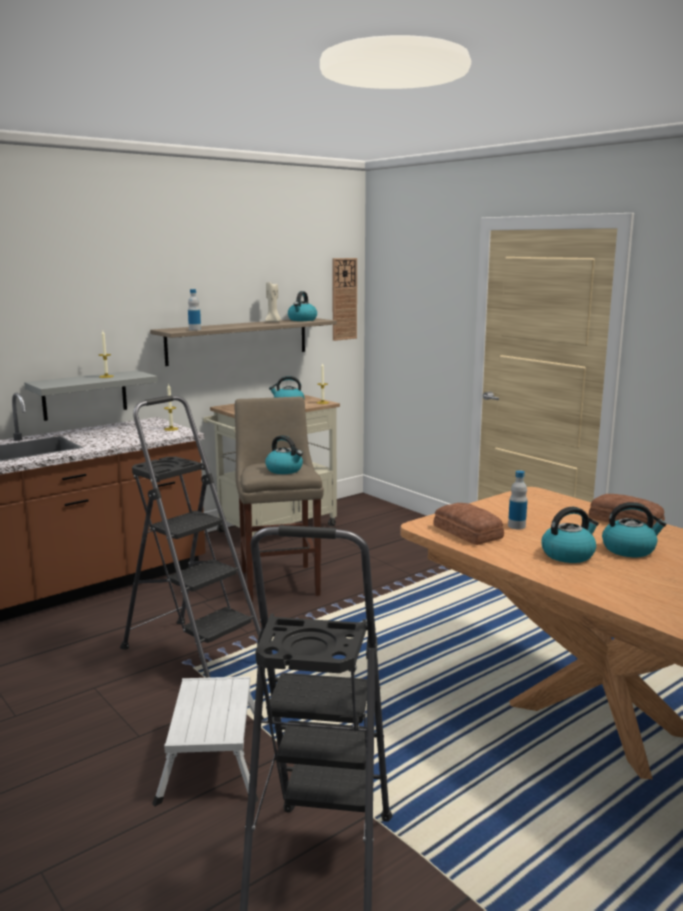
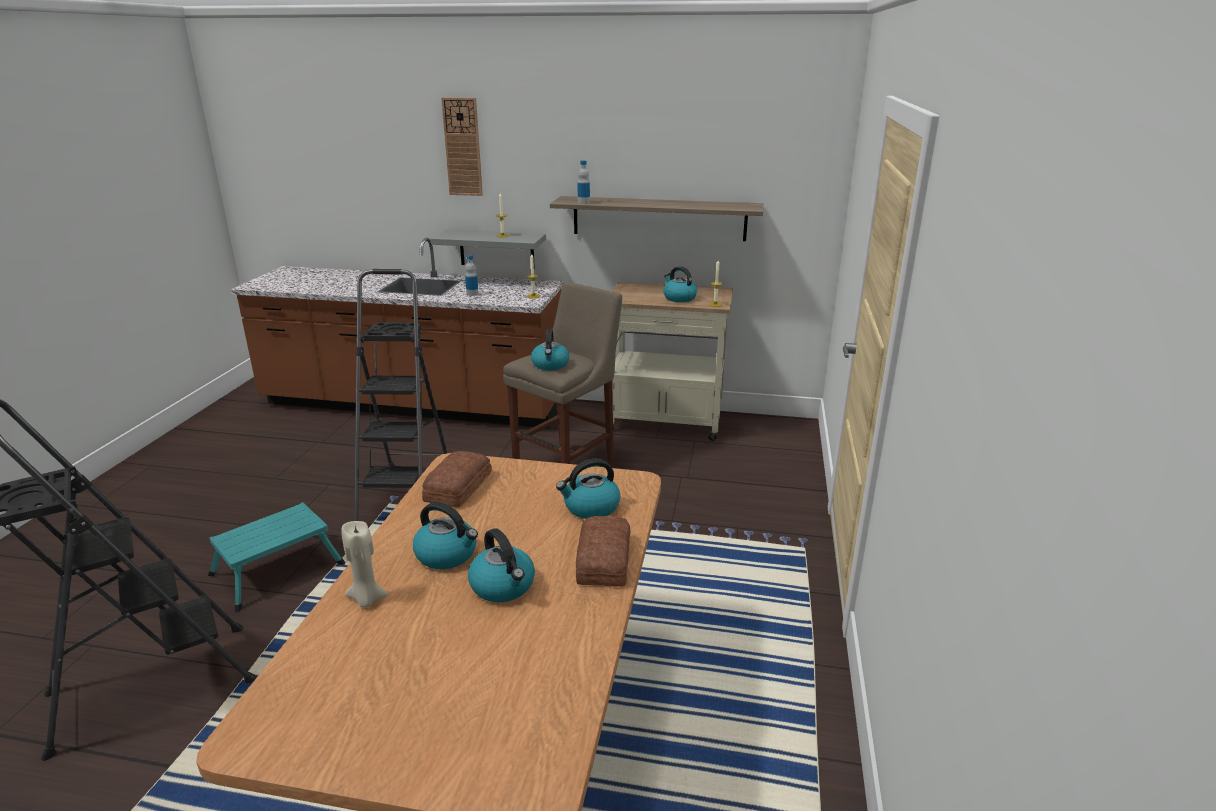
camera: 50 degrees right, 10 degrees up
(213, 757) = (278, 569): white step ladder -> turquoise step ladder
(273, 322) = (692, 203): beige candle -> beige candle (366, 599)
(302, 320) = (731, 205): kettle -> kettle (590, 507)
(344, 299) = (813, 184): wall clock -> wall clock (463, 147)
(516, 526) = (506, 504): bottle -> bottle (472, 294)

